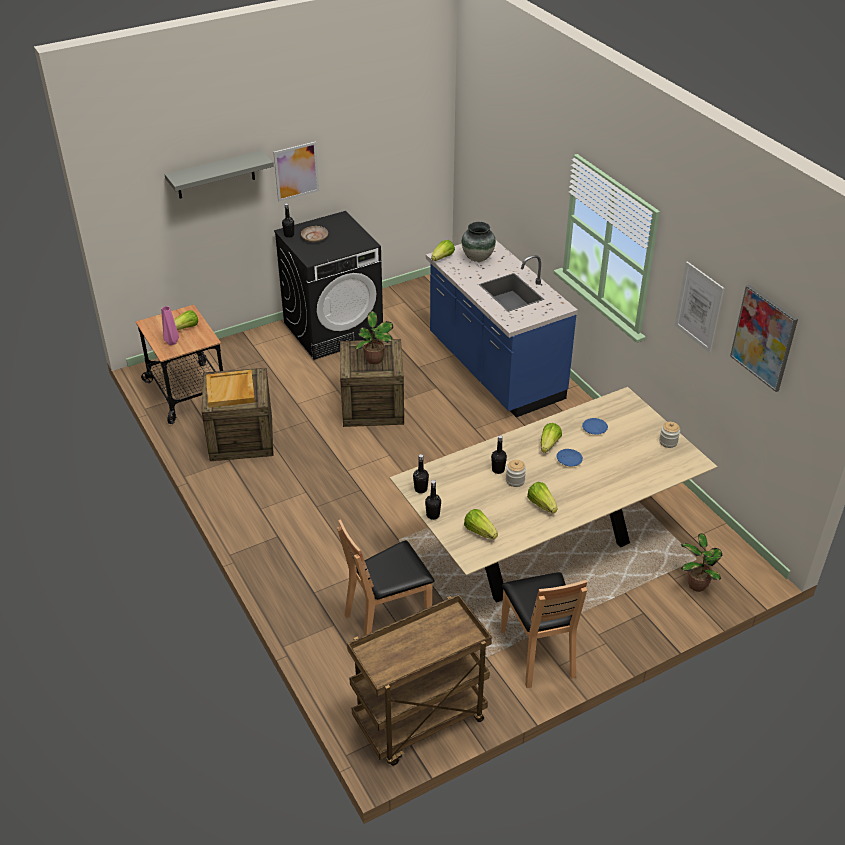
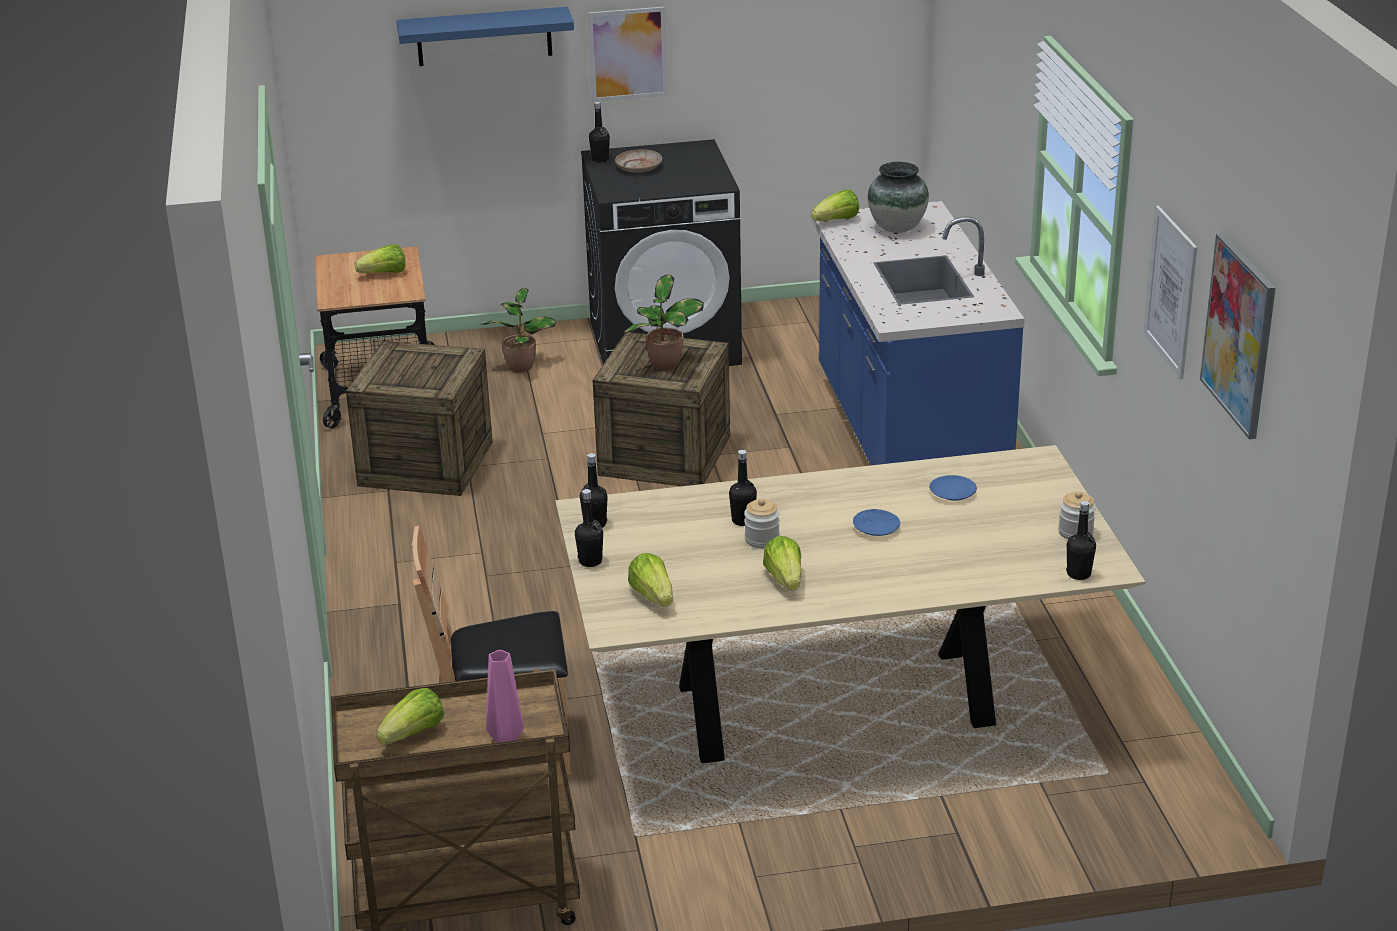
camera: 20 degrees right, 10 degrees down
(172, 343) = (350, 289): pink vase -> pink vase (506, 739)
(215, 175) = (484, 36): grey shelf -> blue shelf
(231, 391) = (409, 370): beige tray -> none
(538, 652) = (730, 850): brown chair -> none
(549, 445) = (856, 502): lettuce -> lettuce (414, 734)
(684, 468) = (1078, 574): none -> black bottle
(696, 584) = (1085, 810): potted plant -> potted plant (520, 365)

